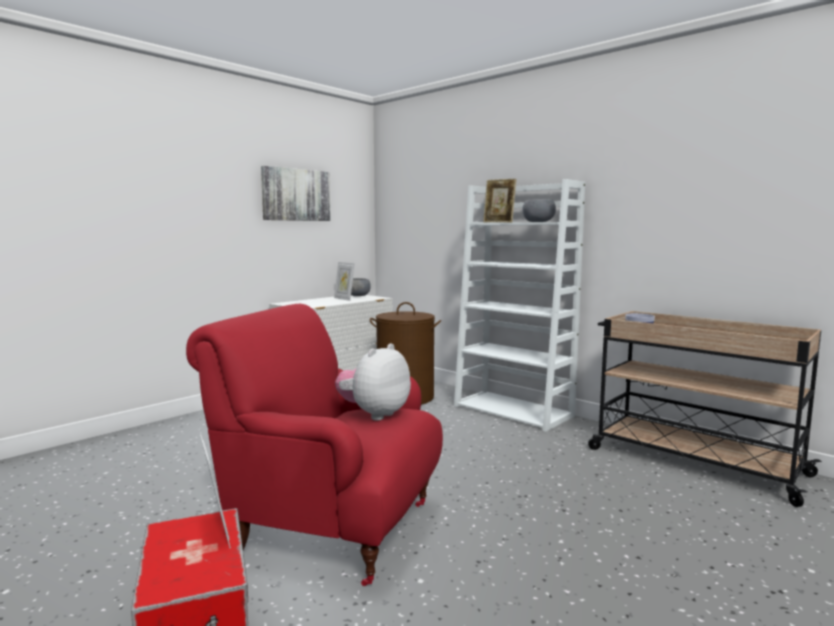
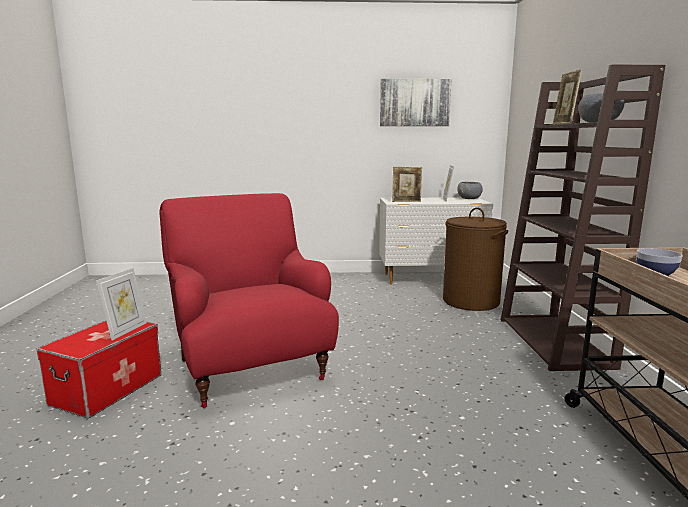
camera: 45 degrees right, 5 degrees up
(313, 304) = (406, 201): none -> picture frame
(374, 414) = (266, 288): plush toy -> none
(514, 411) = (555, 342): white bookcase -> brown bookcase

